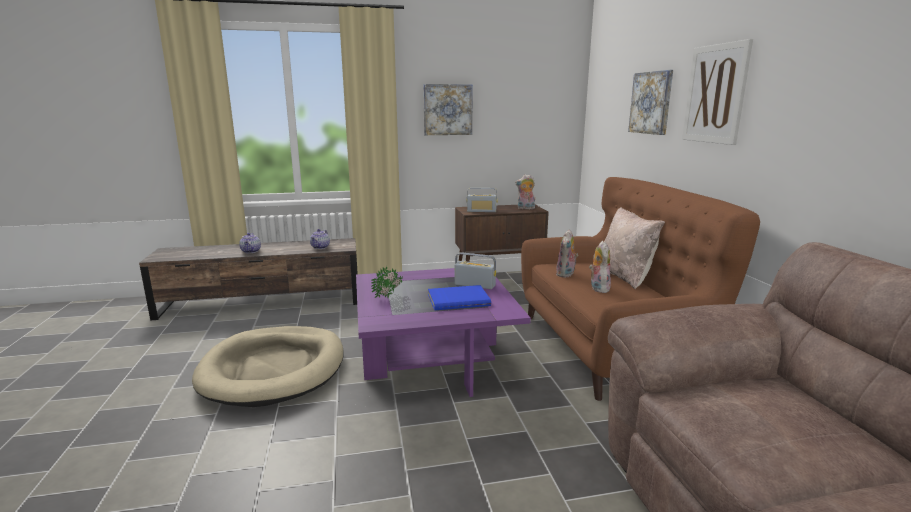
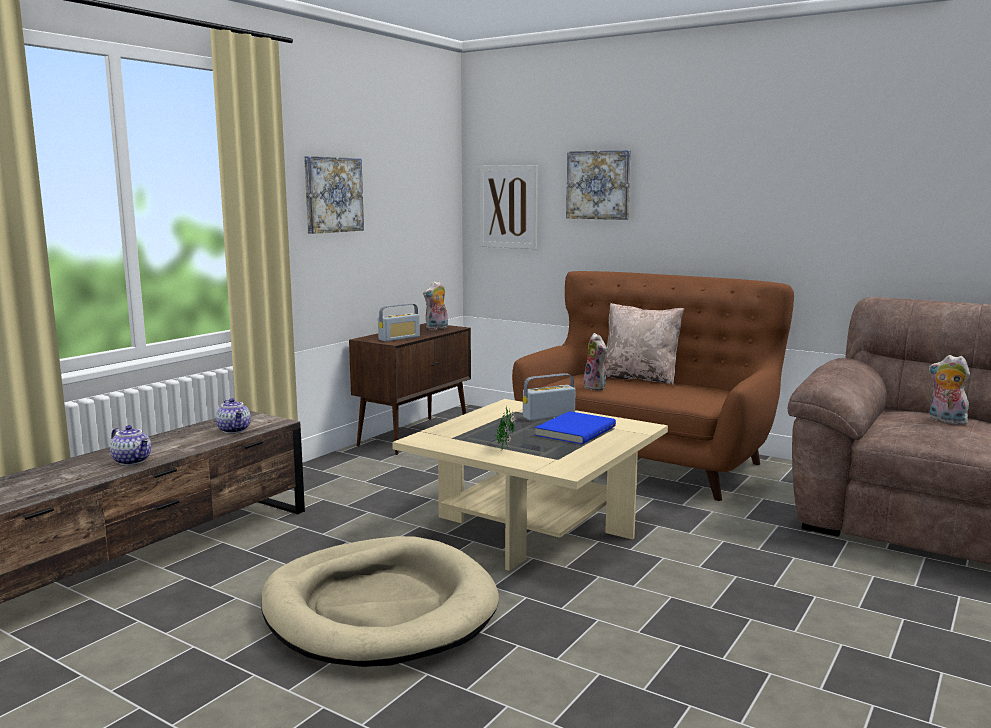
camera: 45 degrees left, 5 degrees down
(434, 360) = (533, 527): purple coffee table -> beige coffee table
(598, 288) = (650, 391): plush toy -> plush toy (945, 421)
(715, 94) = (699, 176): picture -> picture (508, 207)

